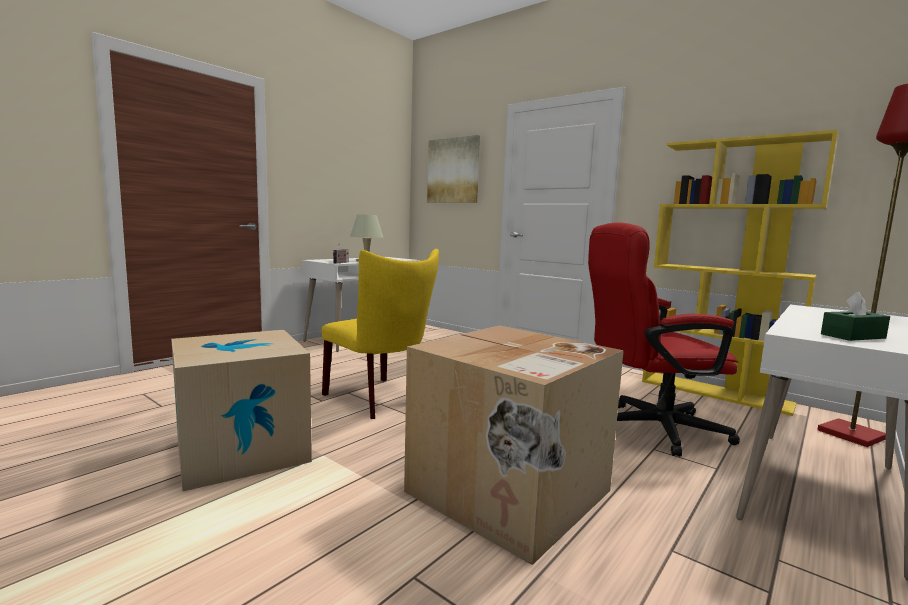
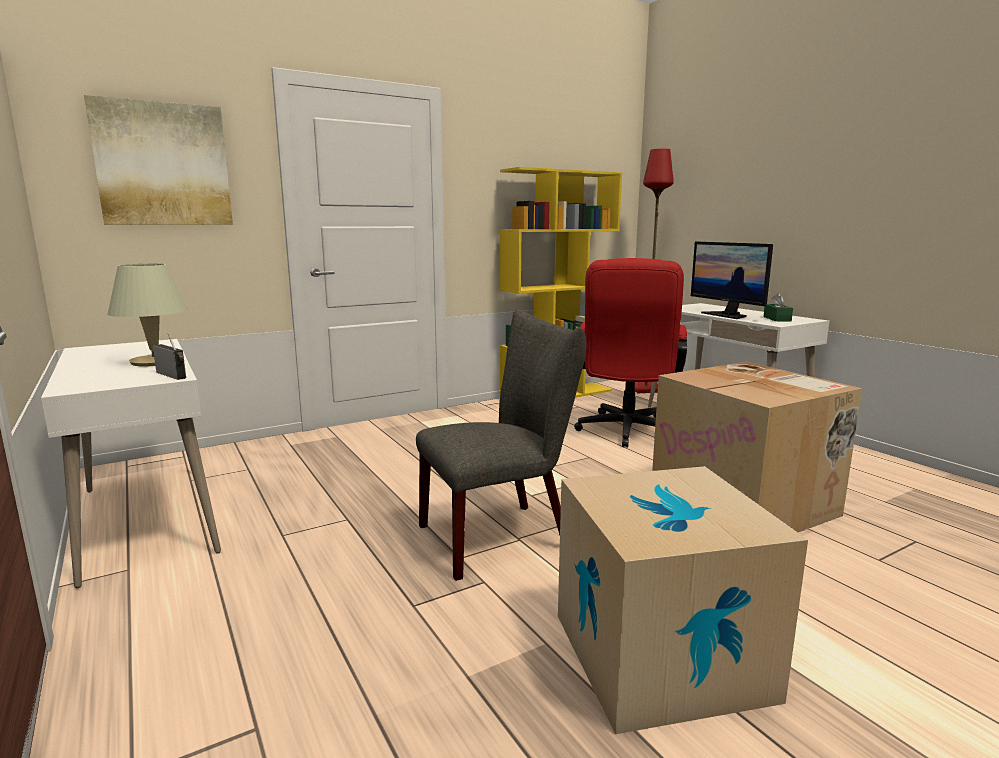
camera: 70 degrees left, 5 degrees up
(381, 399) = (503, 535): yellow chair -> grey chair
(811, 320) = (727, 315): none -> monitor

